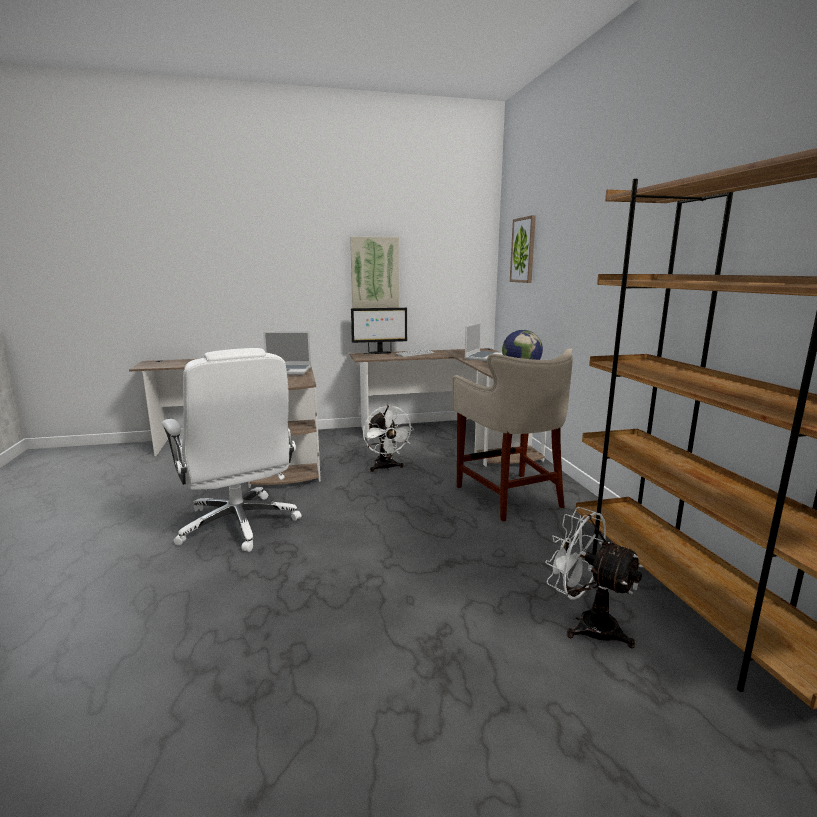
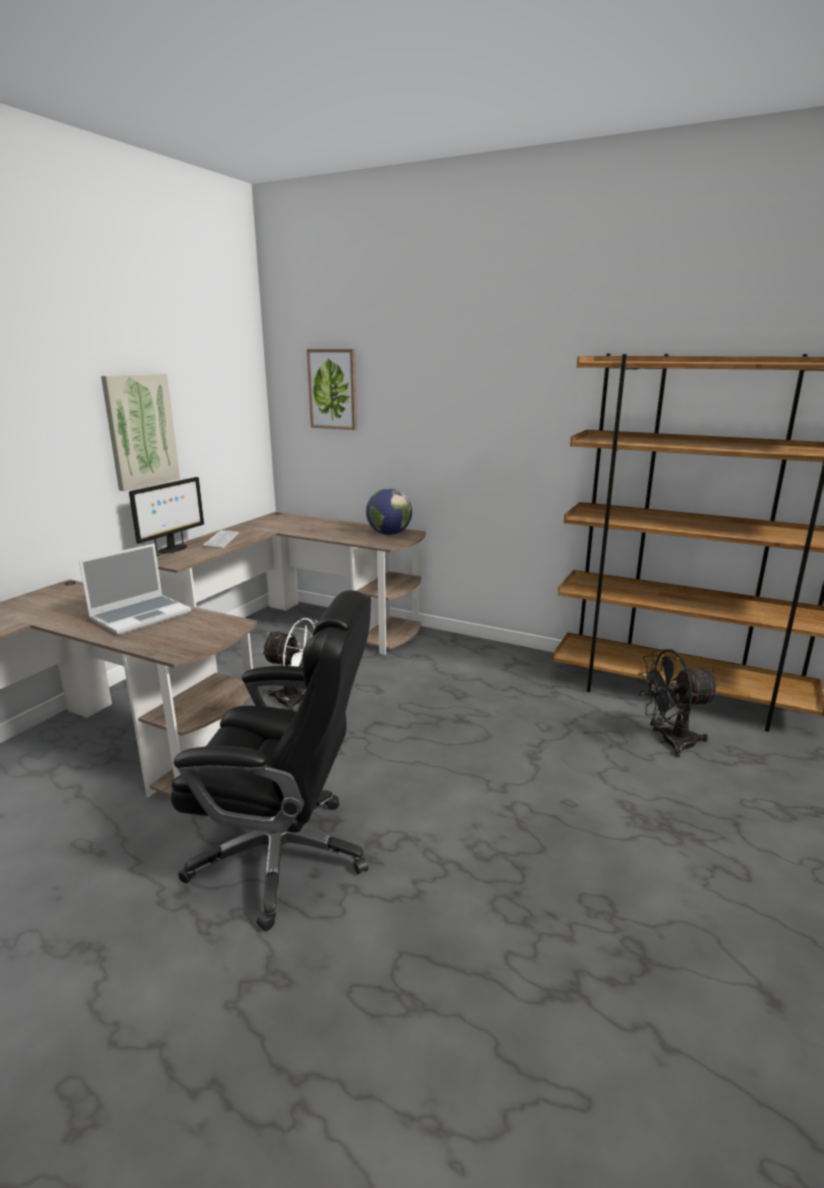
camera: 50 degrees left, 5 degrees up
(239, 524) = (284, 856): white office chair -> black office chair
(485, 357) = (312, 526): laptop -> none
(509, 496) = (457, 673): beige stool -> none
(587, 624) = (669, 742): white fan -> black fan

